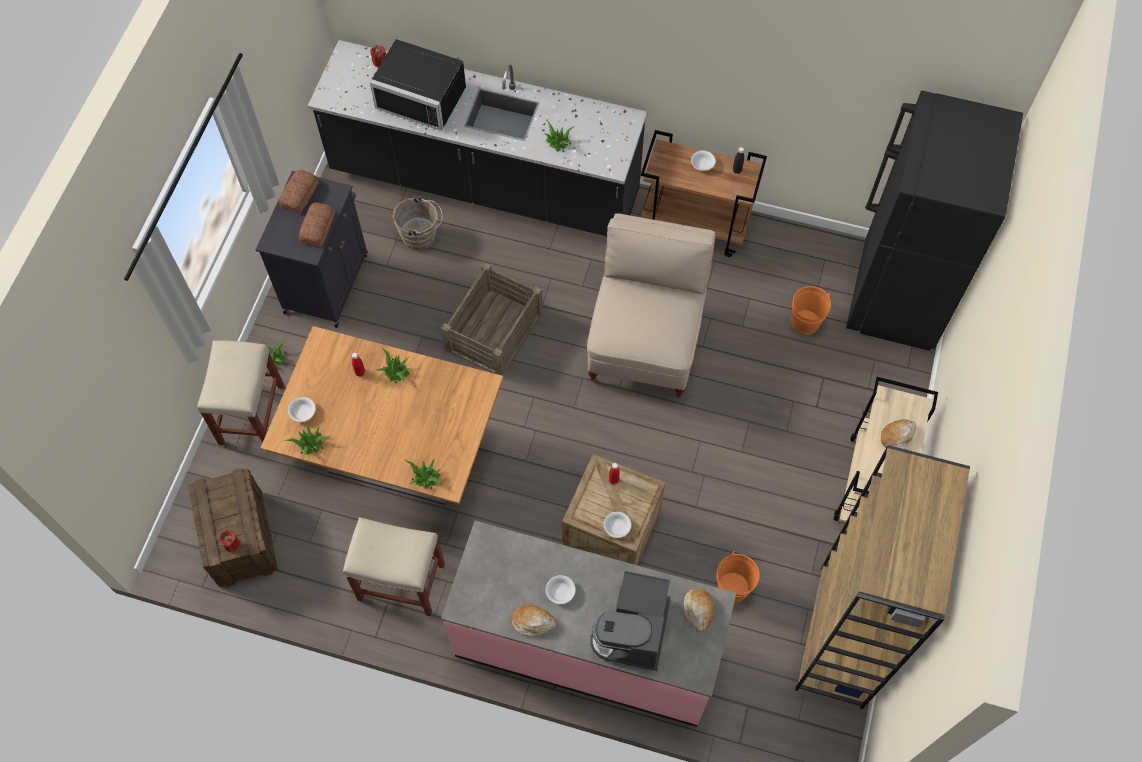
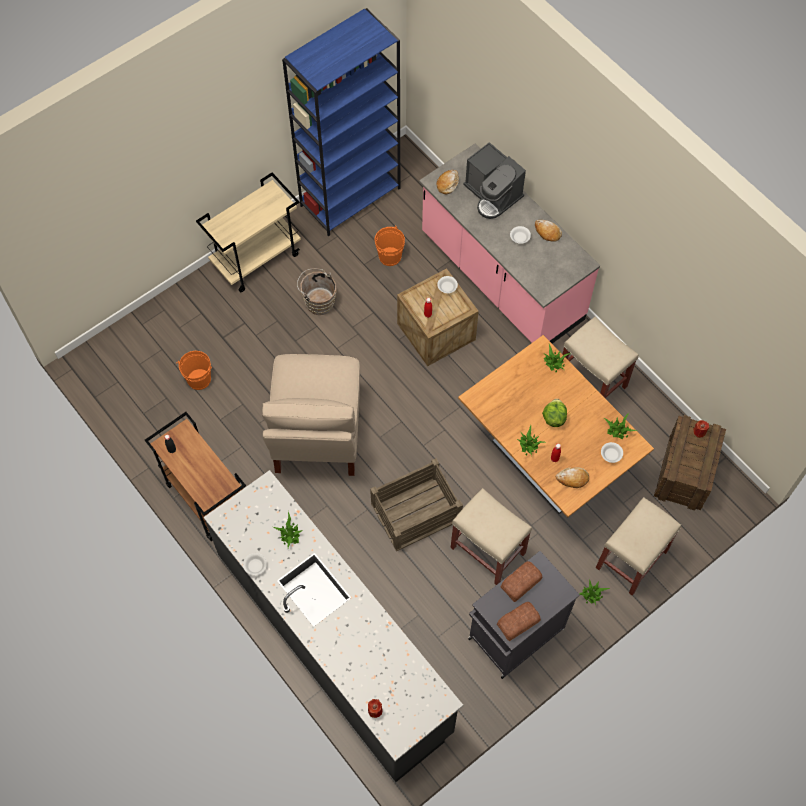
camera: 145 degrees left, 0 degrees up
(387, 414) = (553, 418): none -> lettuce
(401, 338) = (487, 550): none -> beige stool
(422, 236) = (416, 626): brown bucket -> brown bucket (318, 301)
(424, 94) = (361, 650): black microwave -> none
(634, 631) = (493, 194): coffee machine -> coffee machine turned 90 degrees clockwise
(646, 342) = (317, 434): beige chair -> beige chair turned 45 degrees counterclockwise
(702, 164) = (192, 471): white bowl -> white bowl (255, 566)
(842, 637) = (350, 196): brown bookcase -> blue bookcase
(896, 297) = (124, 357): black fridge -> none
(897, 436) = (242, 218): bread -> bread (572, 479)

